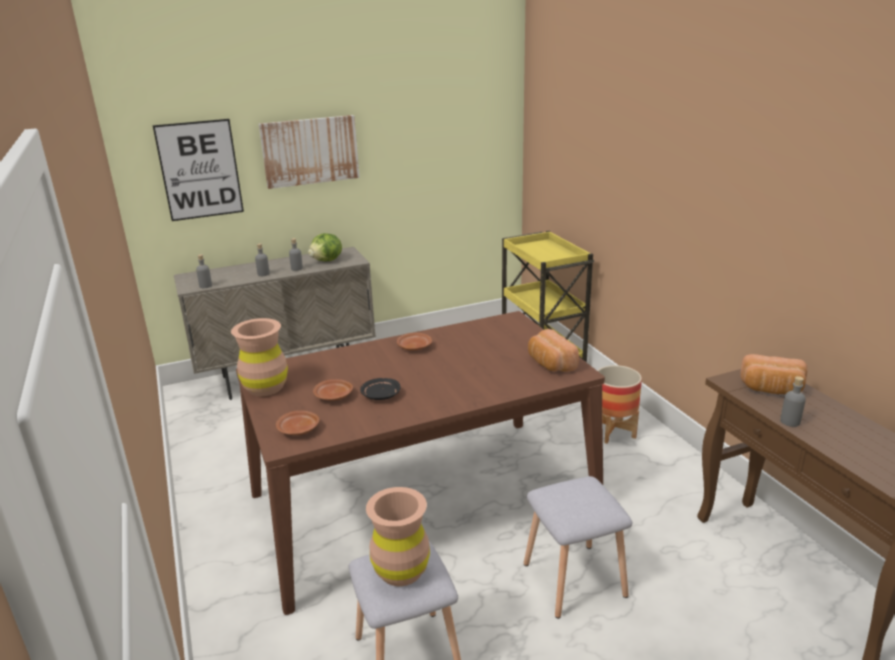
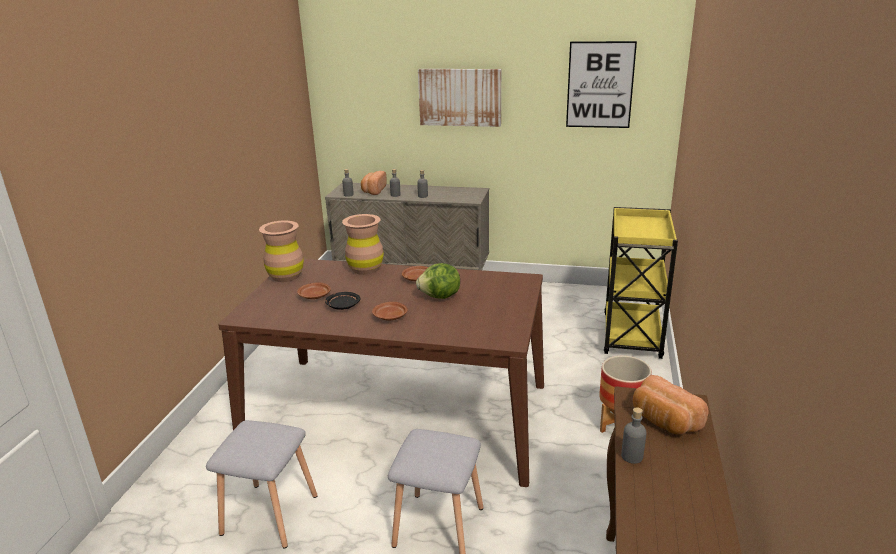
camera: 35 degrees right, 0 degrees up
(200, 170) = (370, 102): picture -> picture (600, 85)
(298, 430) = (263, 311): brown plate -> brown plate (390, 317)
(327, 261) = (452, 195): lettuce -> lettuce (440, 297)
(401, 570) = (256, 440): brown vase -> brown vase (365, 269)
(550, 364) = (497, 325): bread -> bread (373, 191)

